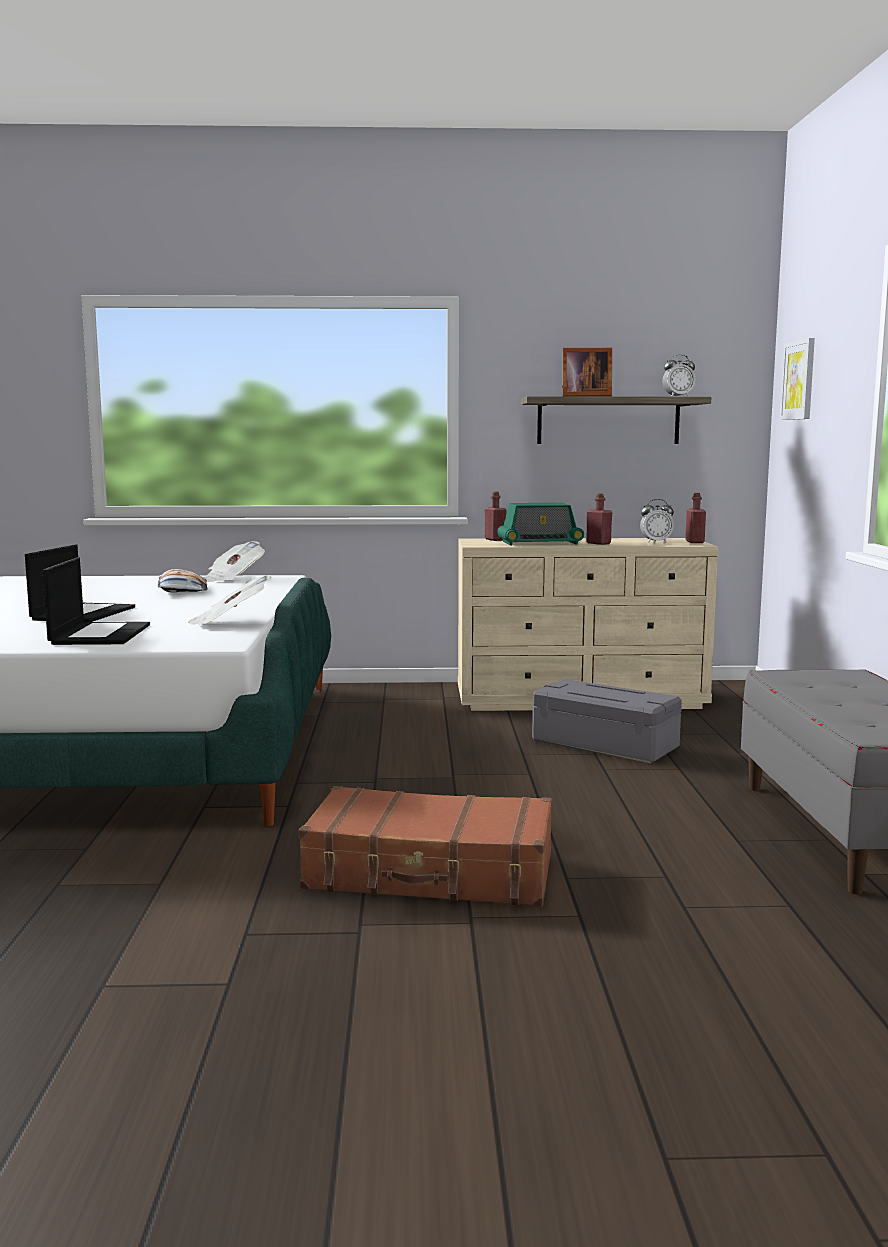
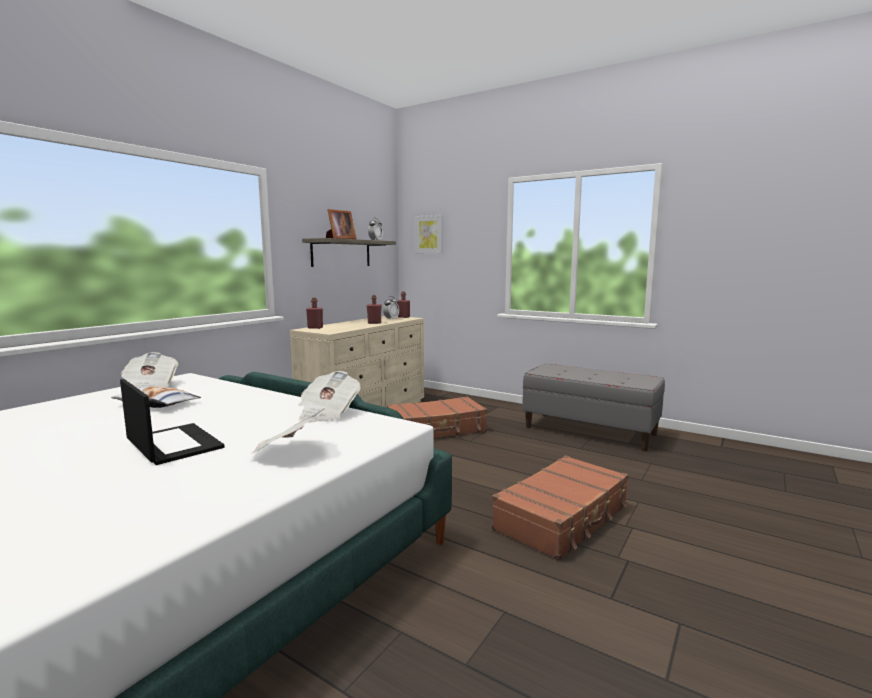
camera: 55 degrees left, 0 degrees up
(100, 634) = (287, 451): laptop -> newspaper
(540, 543) = (349, 326): radio -> none
(606, 744) = (437, 429): grey storage box -> brown suitcase

